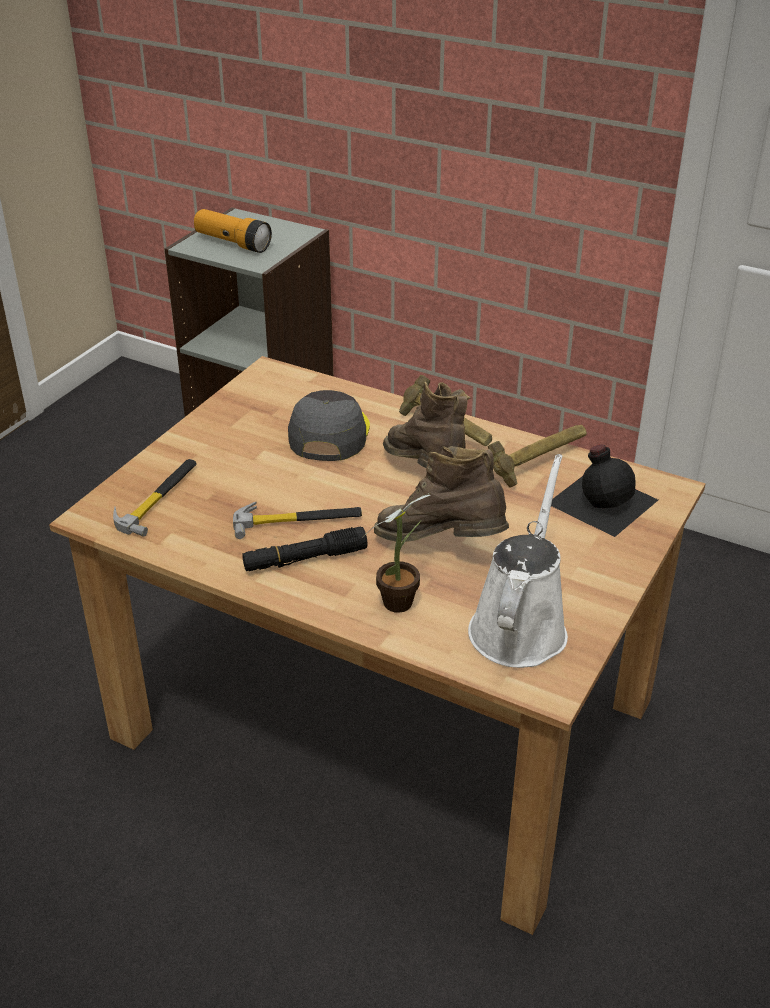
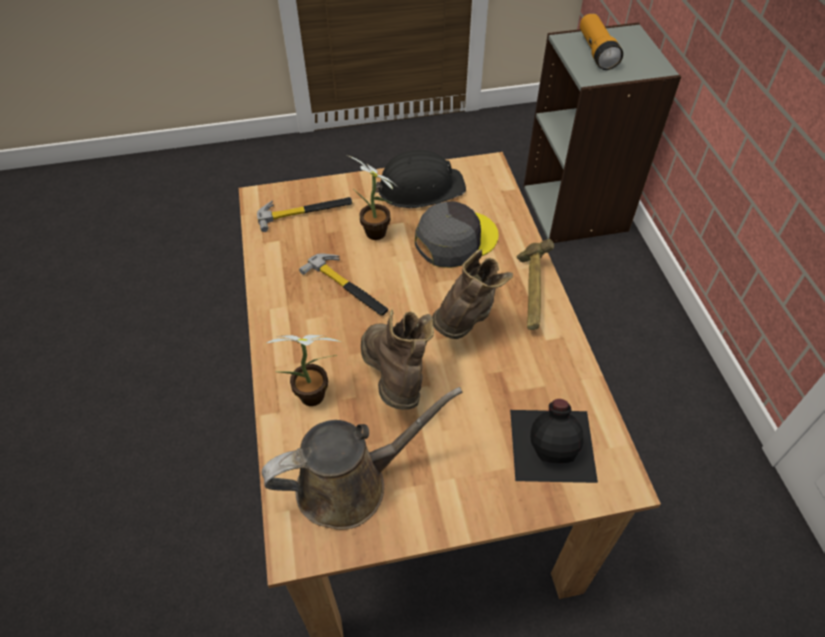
camera: 50 degrees right, 15 degrees up
(235, 419) = (419, 188): none -> black hard hat
(258, 472) = (377, 235): none -> potted plant
(305, 559) = (312, 318): black flashlight -> none
(520, 625) = (350, 484): white watering can -> brown watering can
(539, 463) = (555, 374): hammer -> none

